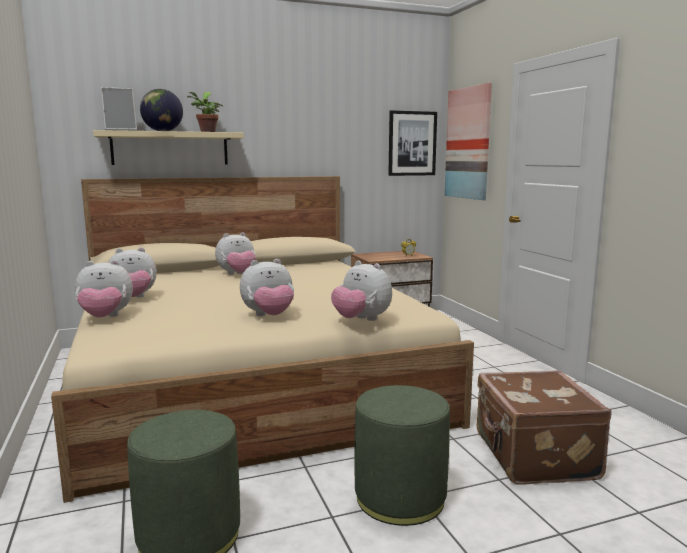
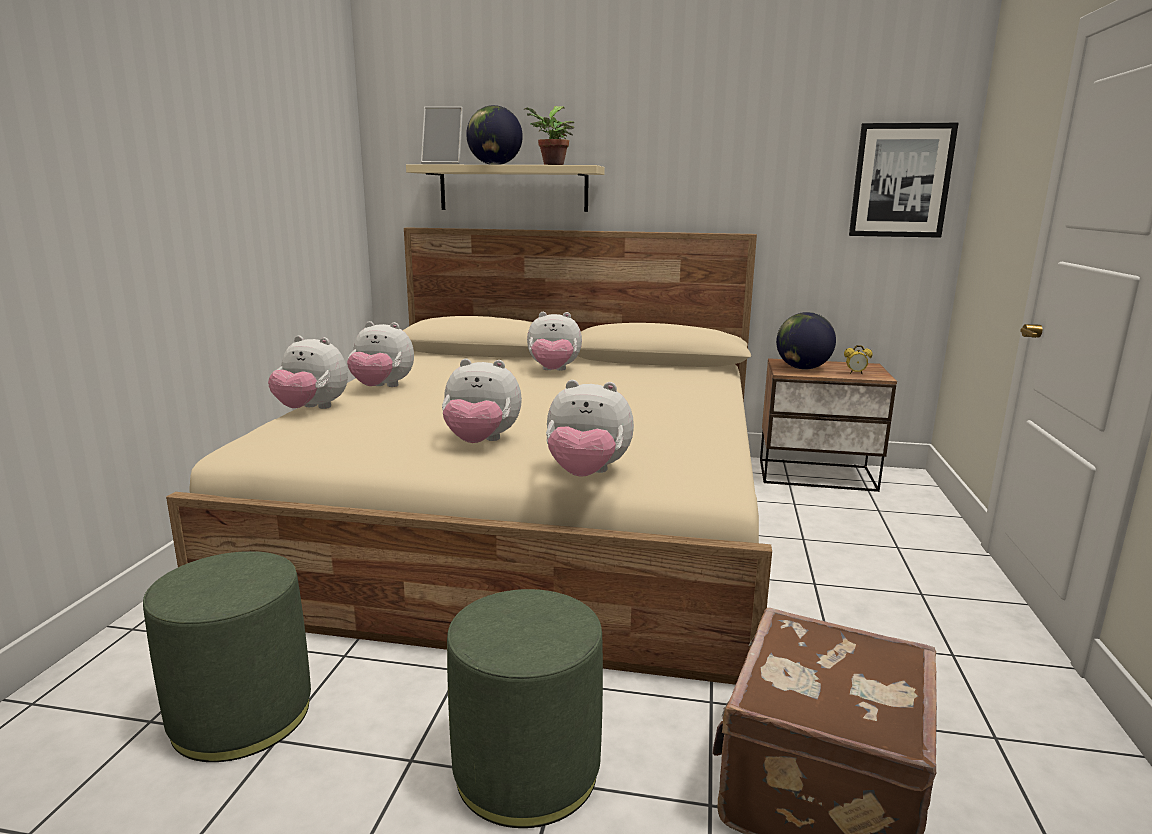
camera: 30 degrees right, 5 degrees up
(361, 320) = (587, 474): plush toy -> plush toy turned 60 degrees counterclockwise
(378, 256) = (802, 368): none -> globe
(468, 143) = (998, 181): picture -> none

